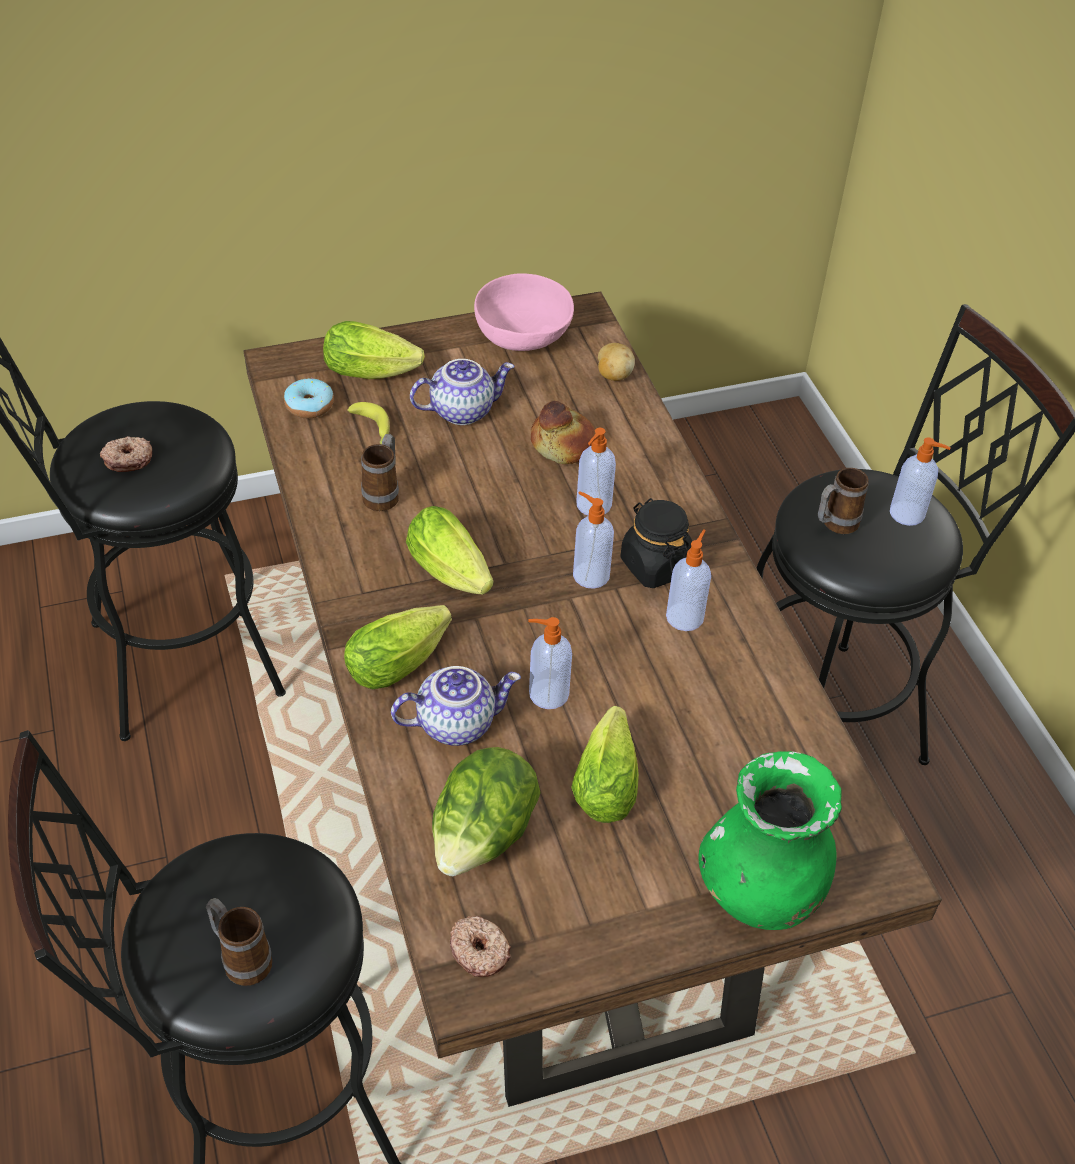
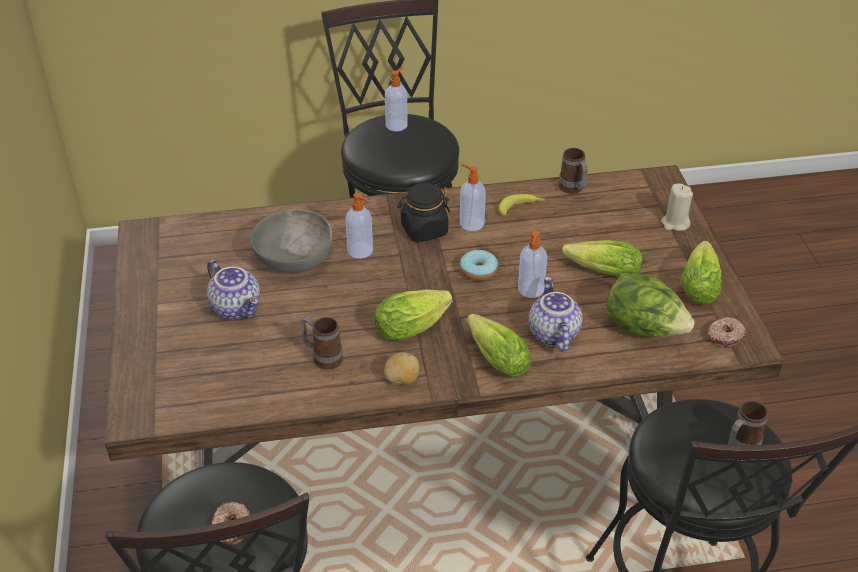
camera: 80 degrees left, 5 degrees down
(309, 406) = (201, 398): donut -> donut (478, 271)
(372, 429) = (244, 360): banana -> banana (521, 208)
(375, 371) = (170, 355): lettuce -> lettuce (699, 284)
(462, 410) = (237, 307): teapot -> teapot turned 150 degrees clockwise
(524, 334) = (156, 266): pink bowl -> none
(563, 444) = (293, 258): bread -> grey bowl
(590, 574) = (427, 260): soap dispenser -> none
(613, 375) = (224, 225): potato -> potato (402, 379)
(761, 889) = (675, 223): green vase -> beige candle
(834, 525) = (400, 153): mug -> mug (573, 190)

